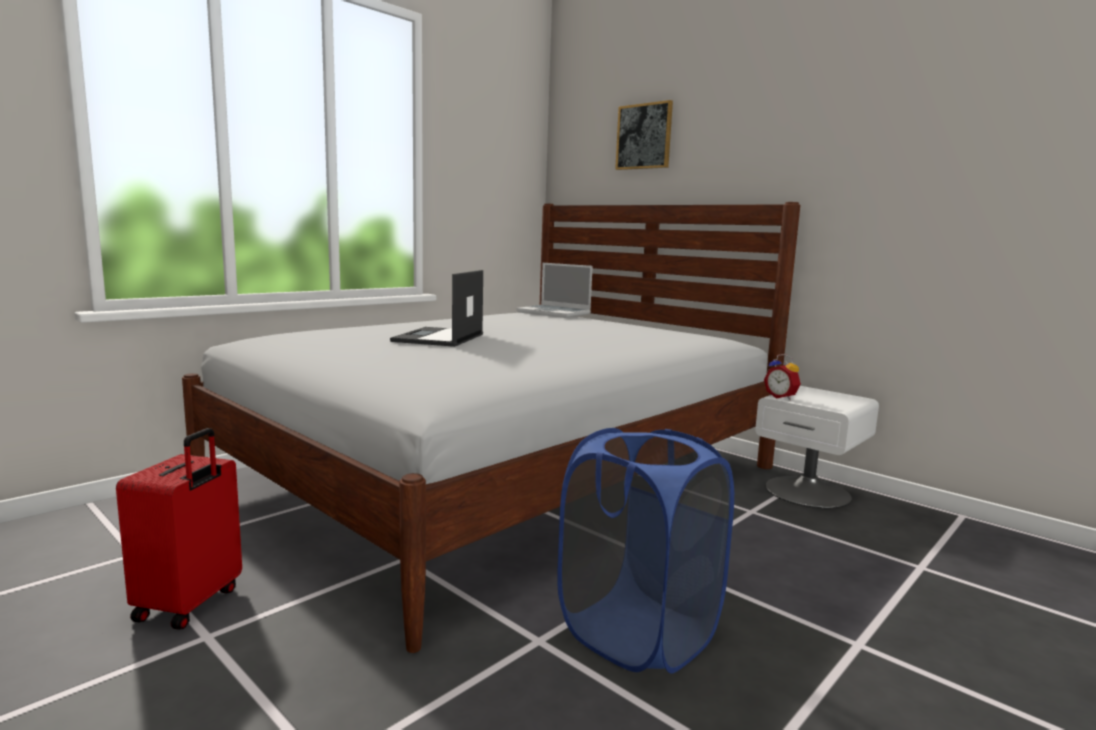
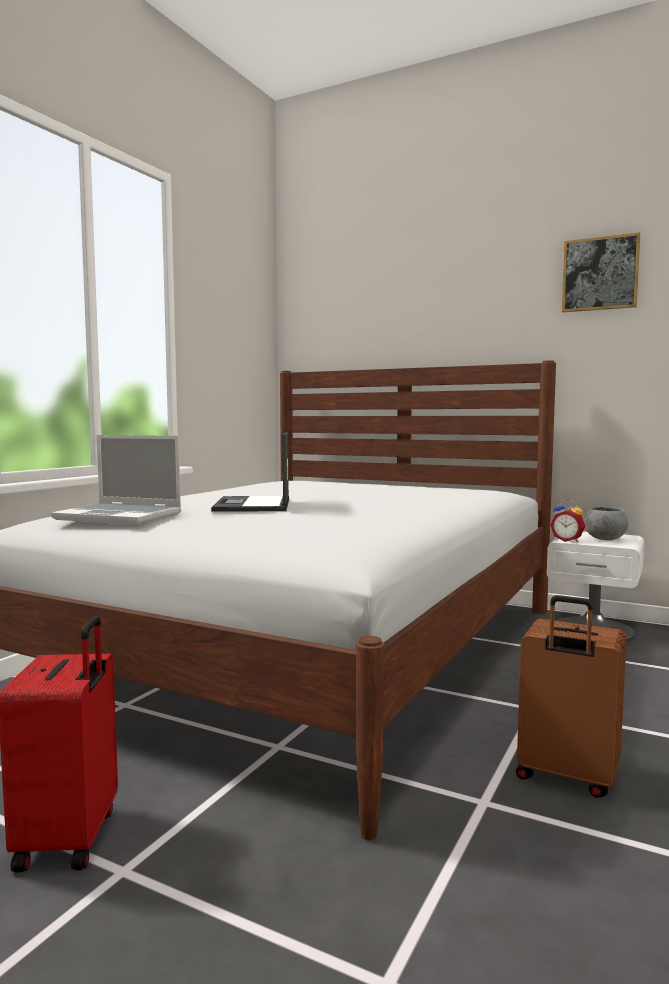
camera: 15 degrees left, 5 degrees down
(555, 313) = (312, 480): laptop -> laptop (121, 516)
(637, 633) = (566, 777): blue laundry basket -> brown suitcase
(644, 136) = (387, 303): picture -> picture (600, 274)
(826, 399) = (605, 539): none -> grey bowl

